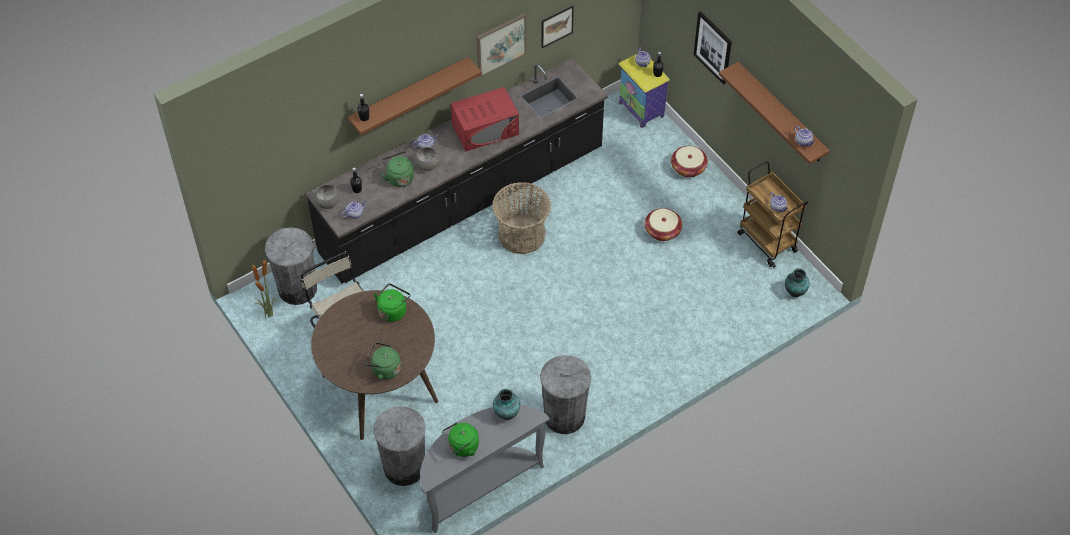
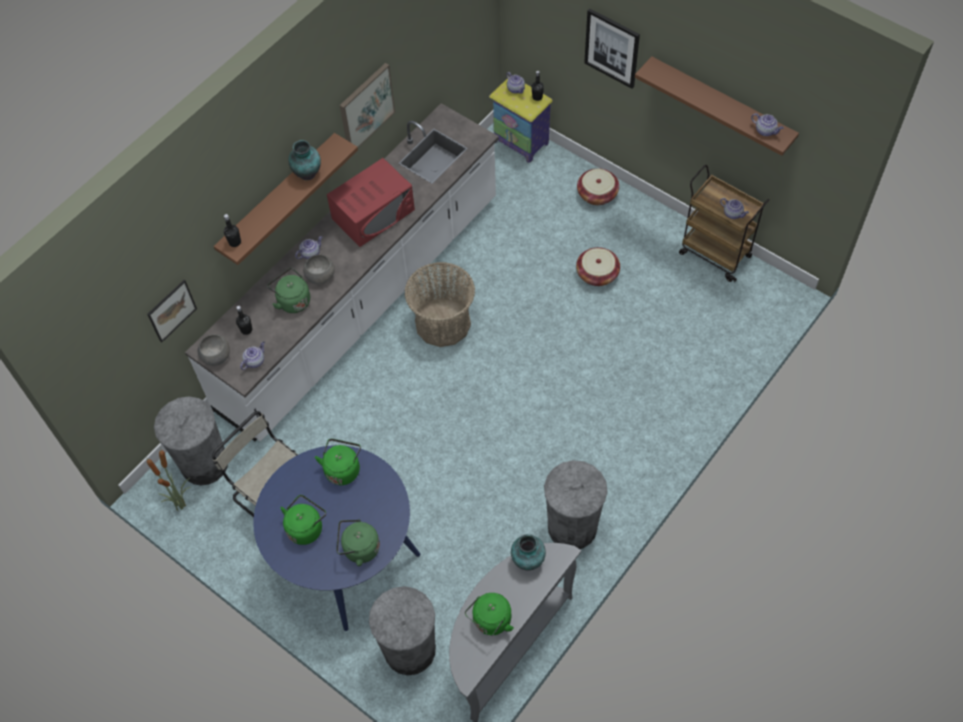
camera: 15 degrees left, 5 degrees up
(351, 343) = (306, 527): none -> green kettle
(380, 389) = (346, 559): brown dining table -> blue dining table
(463, 202) = (362, 303): black counter -> white counter
(556, 26) = (421, 69): picture -> picture (171, 310)
(795, 292) = (768, 303): vase -> vase (307, 174)

